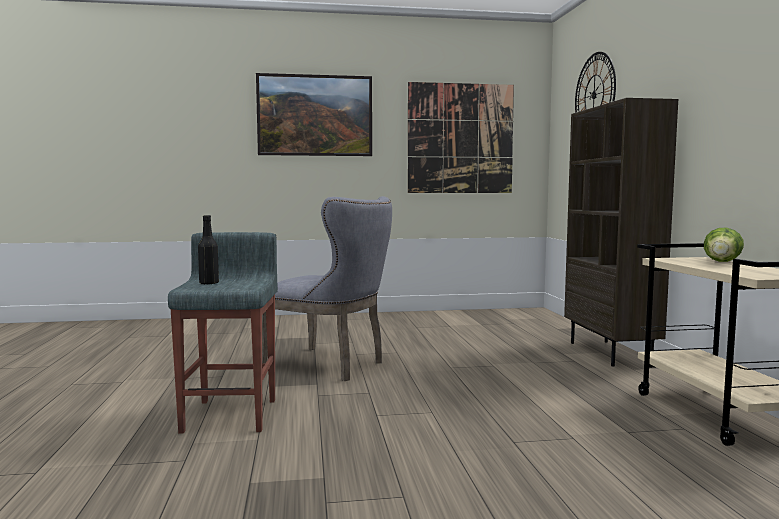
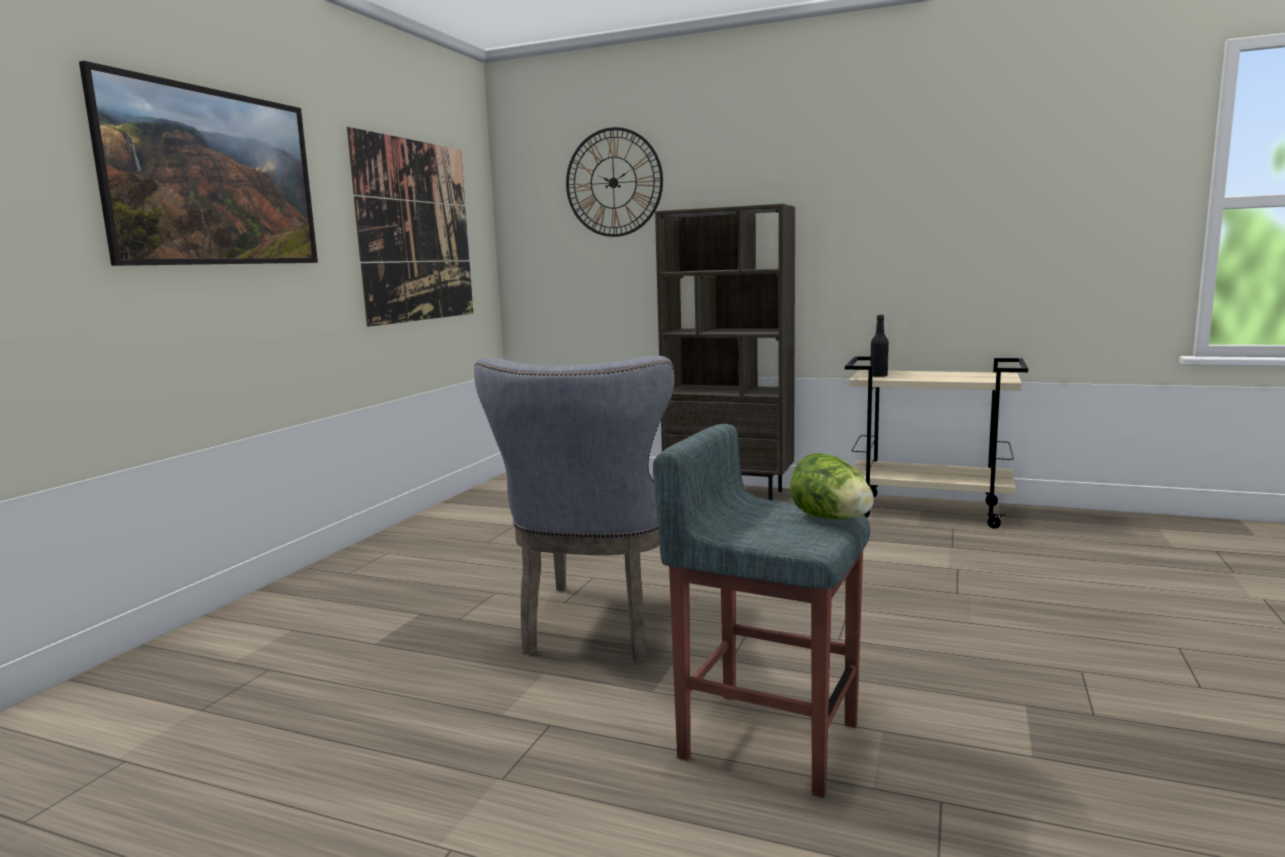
camera: 60 degrees left, 5 degrees up
(209, 283) = (771, 530): black bottle -> black bottle (878, 376)
(331, 365) = (601, 627): grey chair -> grey chair turned 135 degrees clockwise
(722, 262) = (906, 373): lettuce -> lettuce (832, 519)

